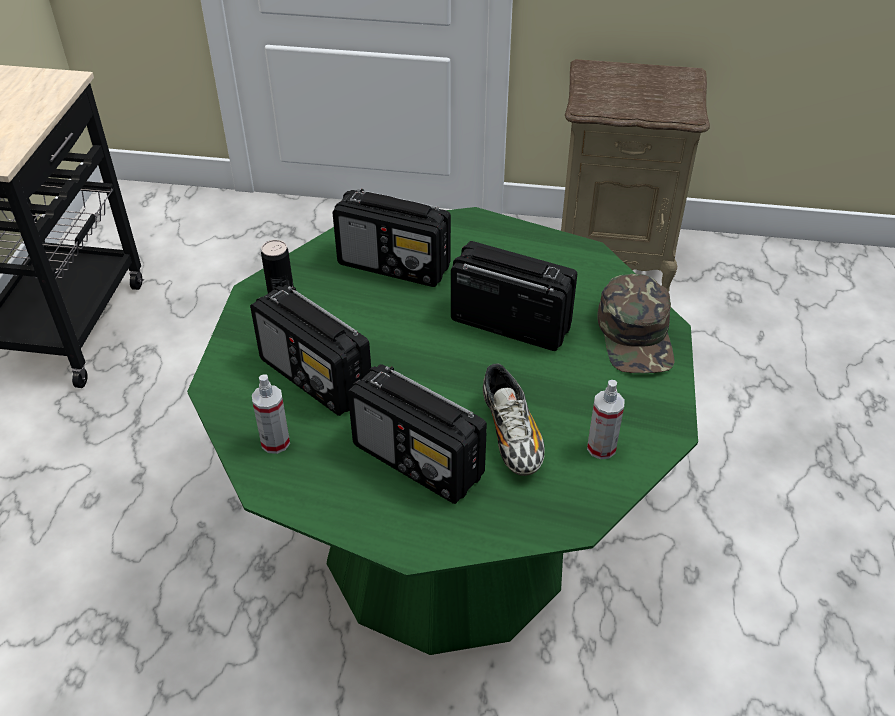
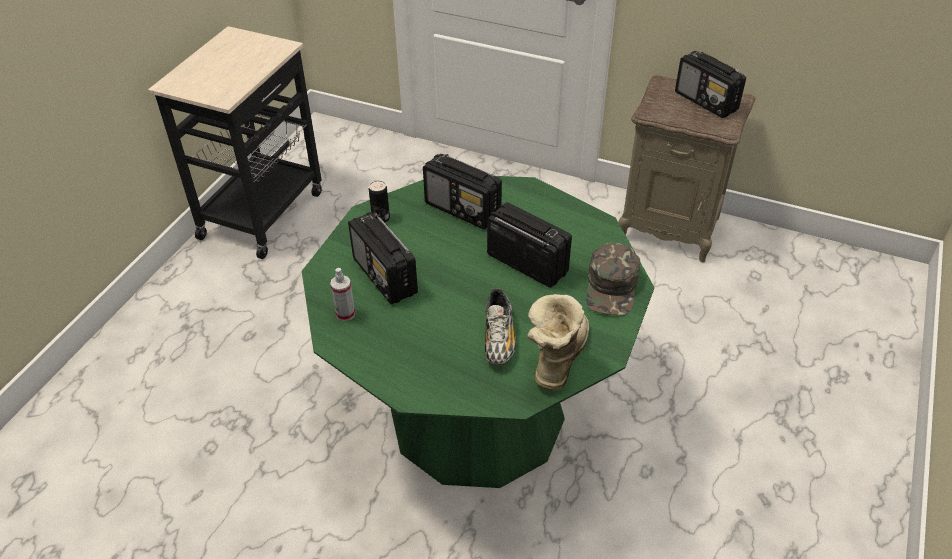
camera: 15 degrees right, 0 degrees up
(419, 461) = (432, 343): radio -> radio (706, 102)
(601, 448) = (556, 358): spray bottle -> boot

